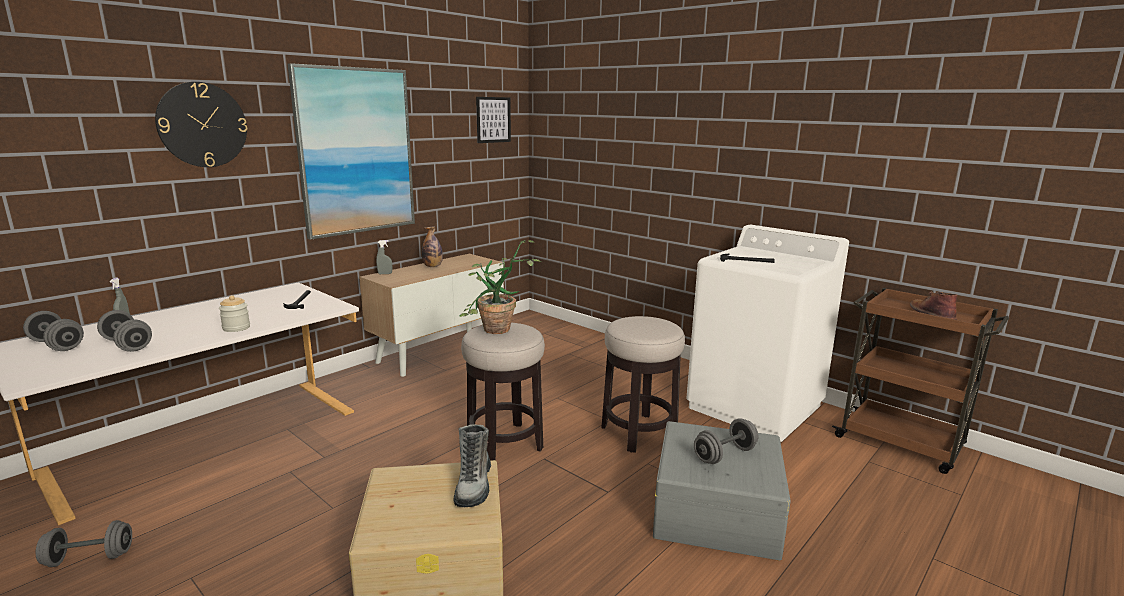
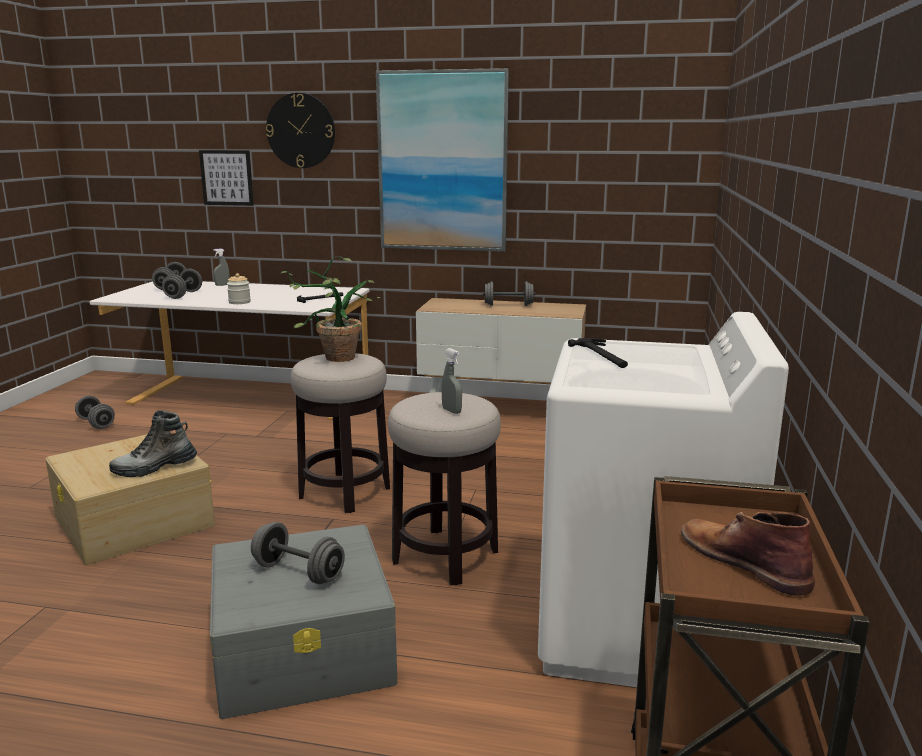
camera: 60 degrees right, 0 degrees up
(385, 274) = (453, 300): grey spray bottle -> grey spray bottle (451, 411)
(433, 266) = (508, 305): bottle -> grey dumbbell
(493, 120) = (649, 129): picture -> picture (226, 177)
(932, 314) = (742, 560): brown boot -> brown boot turned 90 degrees counterclockwise

